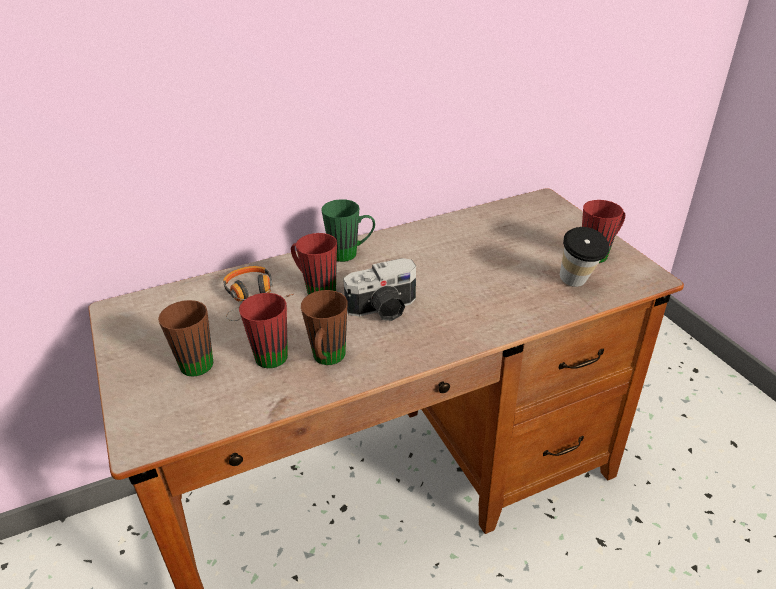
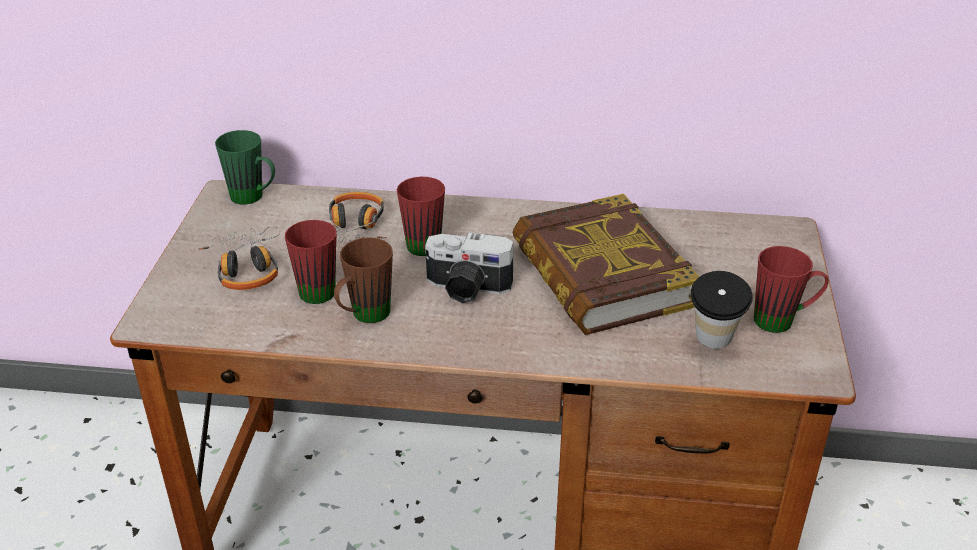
camera: 30 degrees right, 0 degrees up
(191, 361) = (246, 268): brown mug -> headphones
(351, 254) = (491, 217): green mug -> green mug (254, 198)
(464, 266) = (600, 276): none -> book

